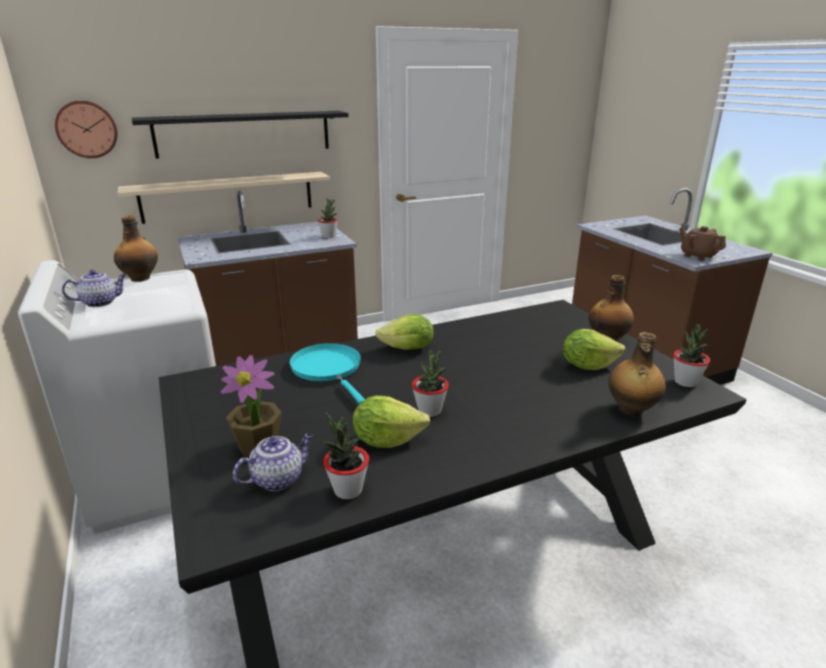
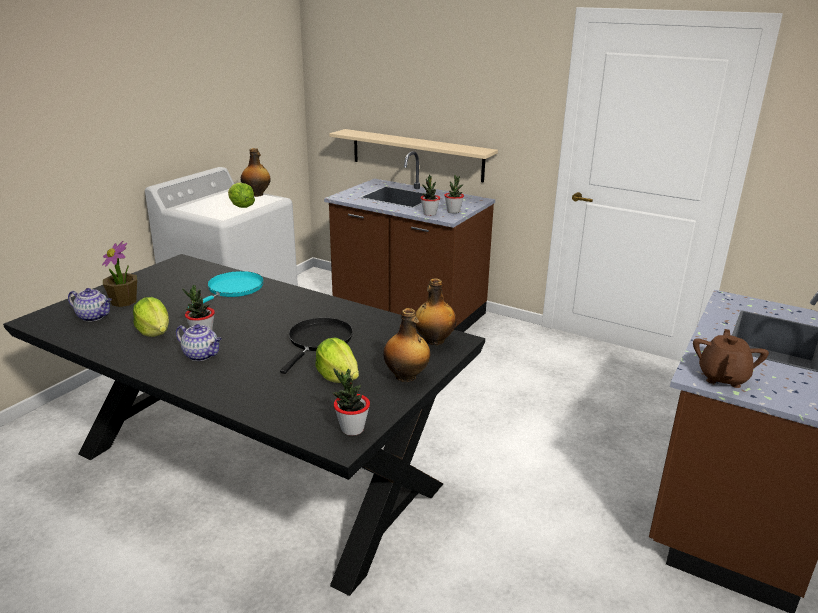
camera: 55 degrees right, 0 degrees up
(87, 129) = (333, 82): wall clock -> none
(101, 302) = (210, 200): teapot -> teapot (202, 355)
(244, 133) = (436, 102): black shelf -> none
(348, 490) = (93, 337): potted plant -> potted plant (429, 214)
(408, 349) = (292, 303): lettuce -> lettuce (241, 207)
(508, 356) = (318, 341): none -> black frying pan
(630, 410) = (269, 409): bottle -> bottle (434, 341)

